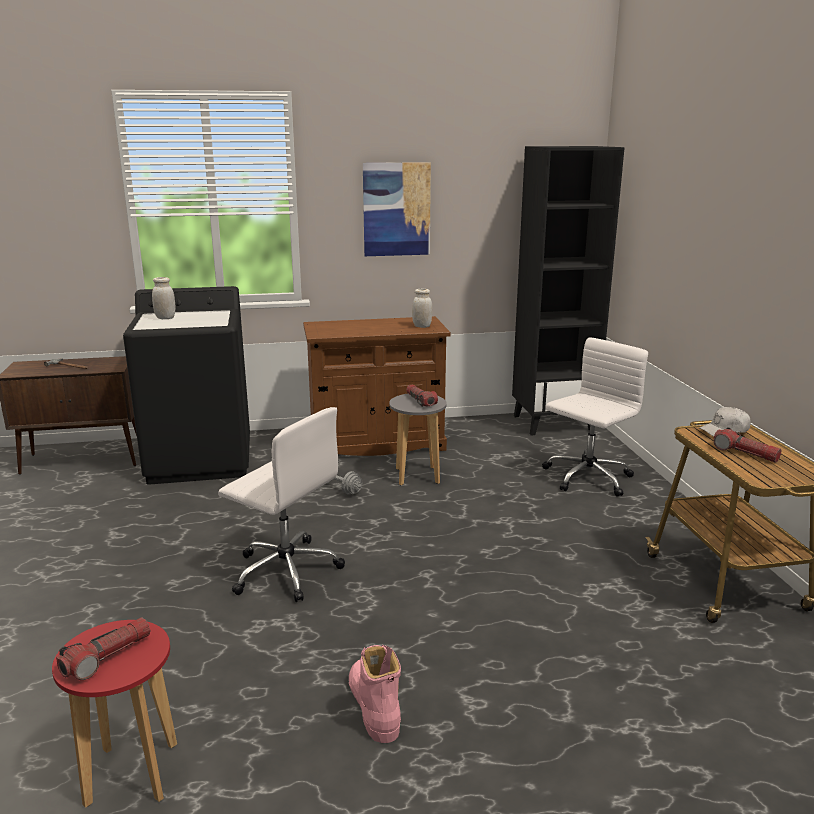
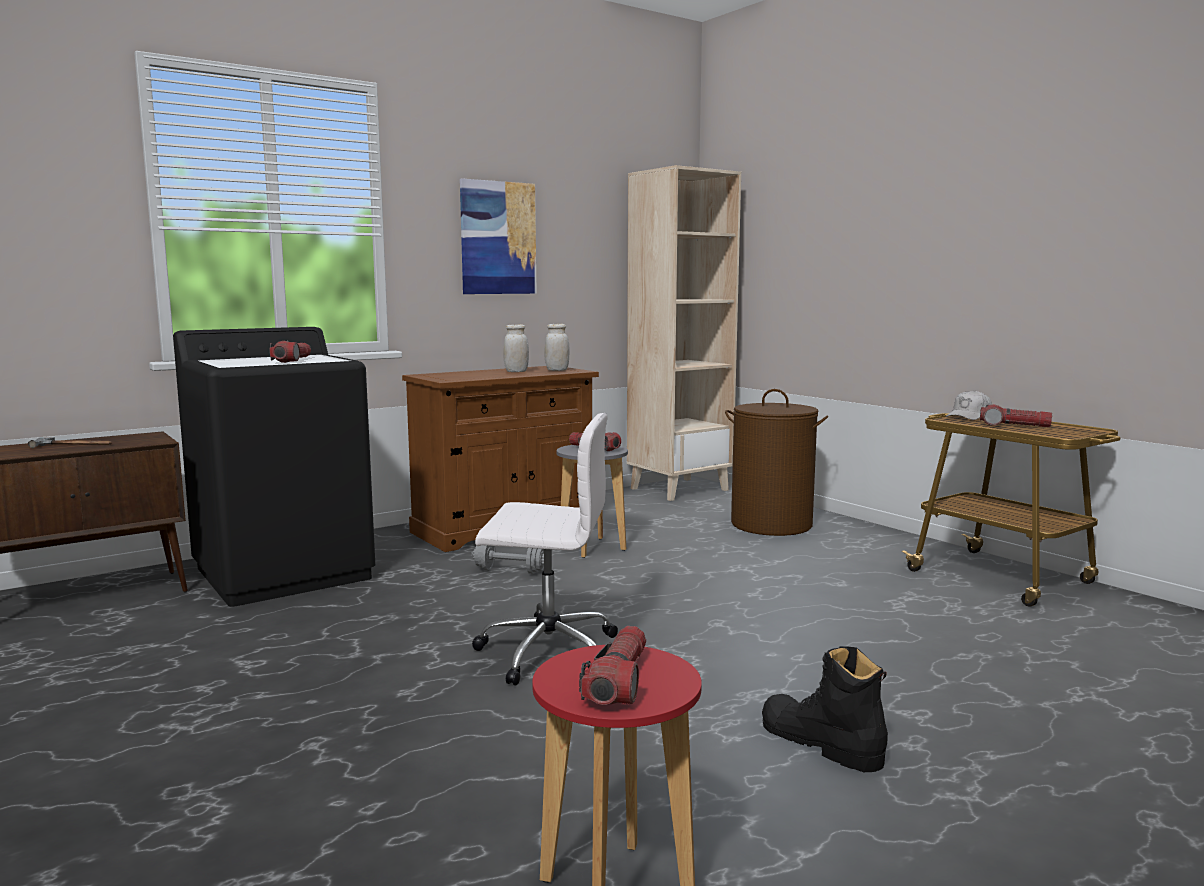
camera: 25 degrees left, 10 degrees down
(165, 318) = (243, 360): white jar -> white jar (516, 371)
(193, 321) = (293, 360): none -> flashlight
(374, 706) = (820, 743): pink boot -> black boot
(553, 423) = (679, 489): black bookcase -> beige bookcase
(586, 478) = (771, 524): white office chair -> brown laundry basket

